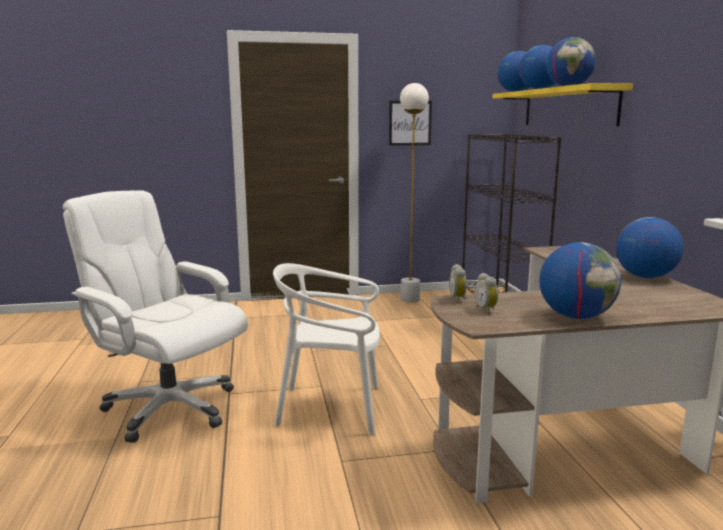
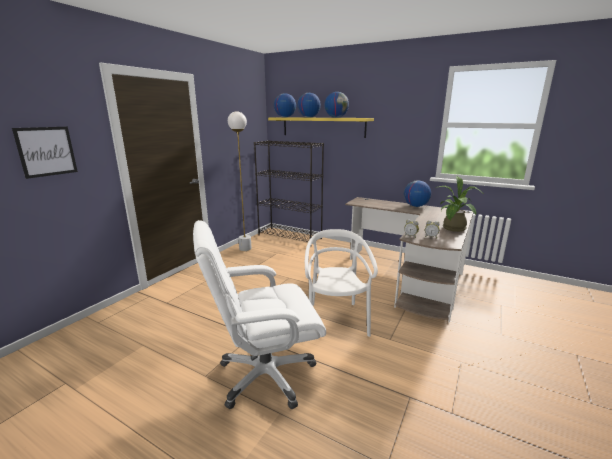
camera: 50 degrees left, 5 degrees up
(331, 408) = (335, 320): white chair -> white chair turned 135 degrees clockwise
(410, 123) = (225, 137): picture -> picture (46, 151)
(575, 316) = (453, 229): globe -> potted plant

